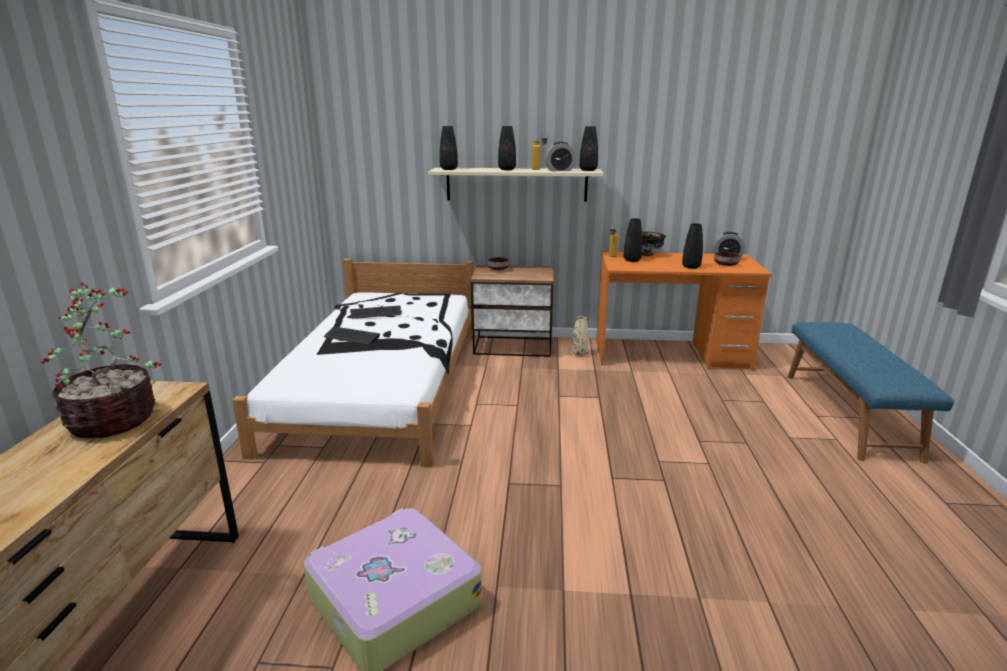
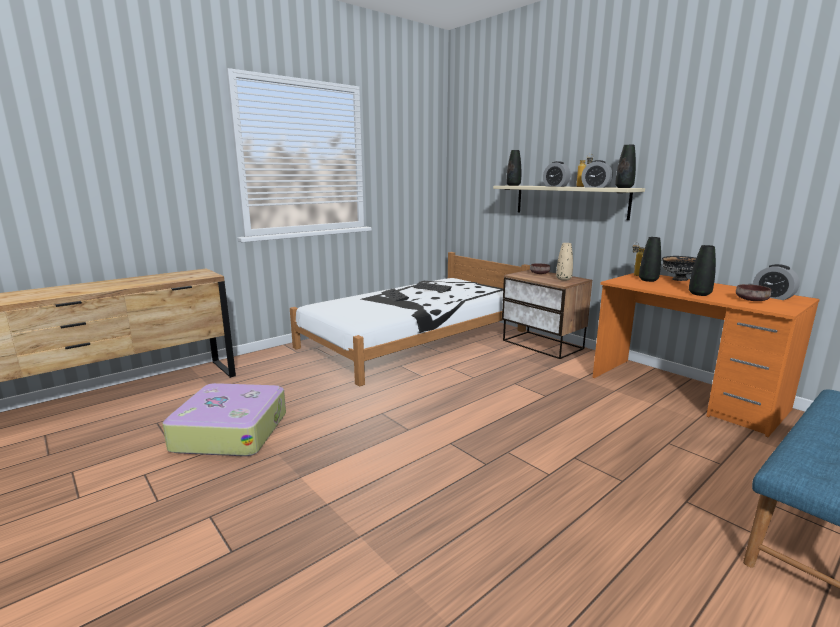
camera: 45 degrees right, 5 degrees down
(115, 420) = (167, 278): potted plant -> none
(507, 169) = (555, 186): black vase -> alarm clock
(579, 354) = (589, 365): beige vase -> beige vase (563, 279)

